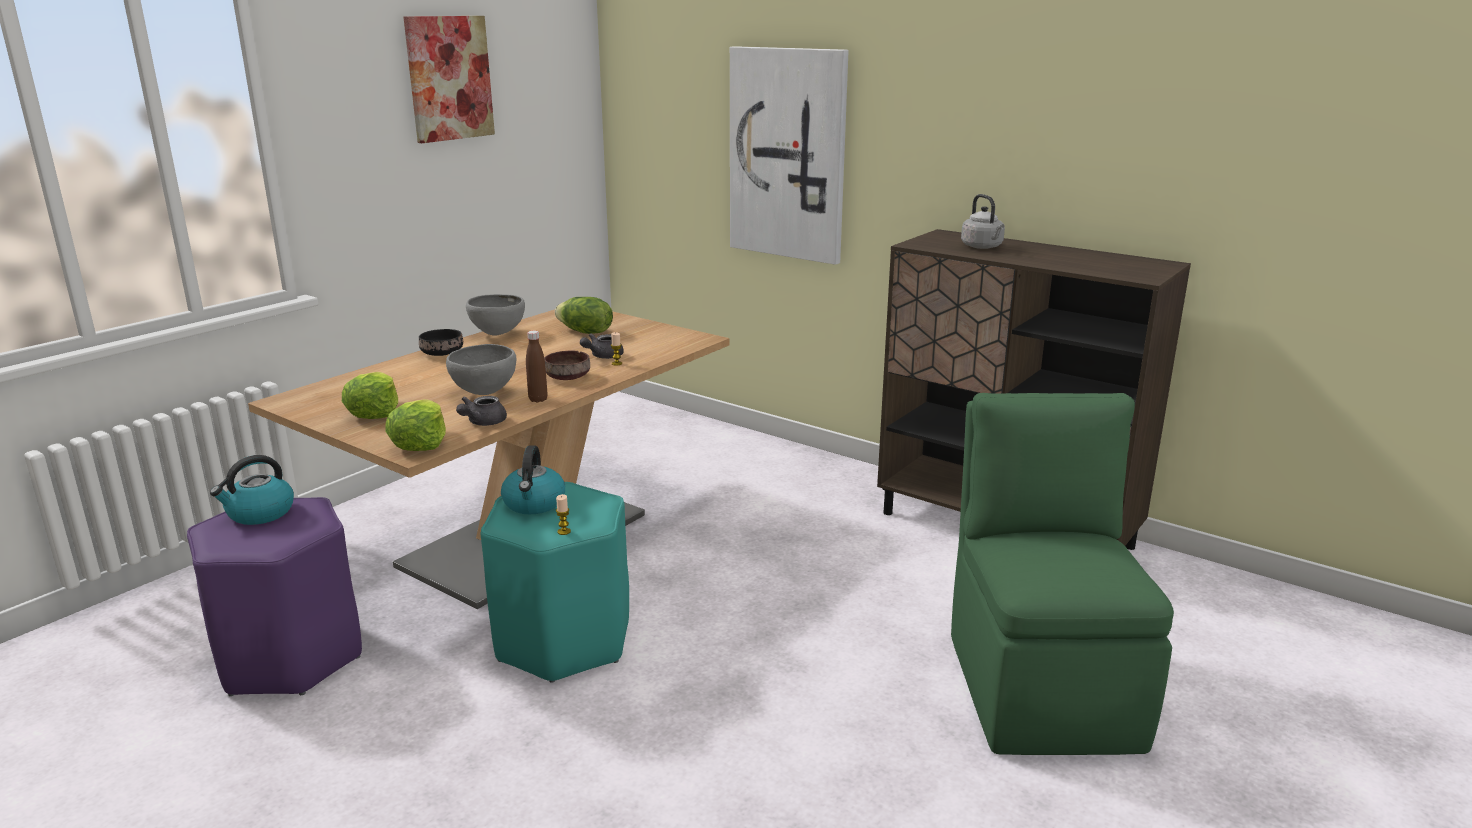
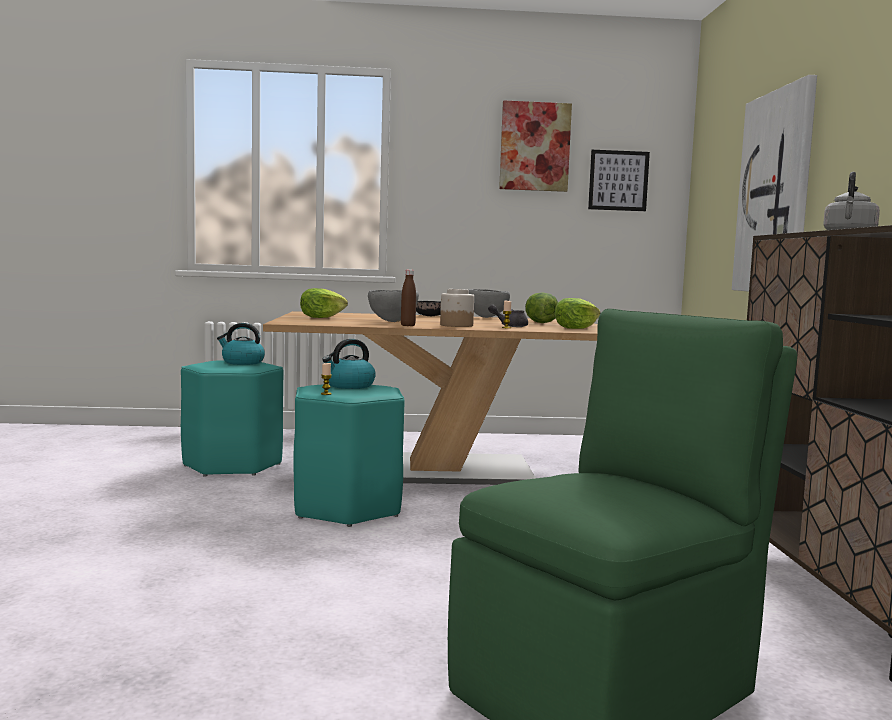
camera: 50 degrees right, 15 degrees down
(289, 657) = (232, 465): purple stool -> turquoise stool
(420, 443) = (297, 322): lettuce -> lettuce (576, 328)
(482, 423) = (349, 324): grey teapot -> none
(539, 111) = (618, 180): none -> picture
(566, 377) = (456, 325): brown bowl -> jar

